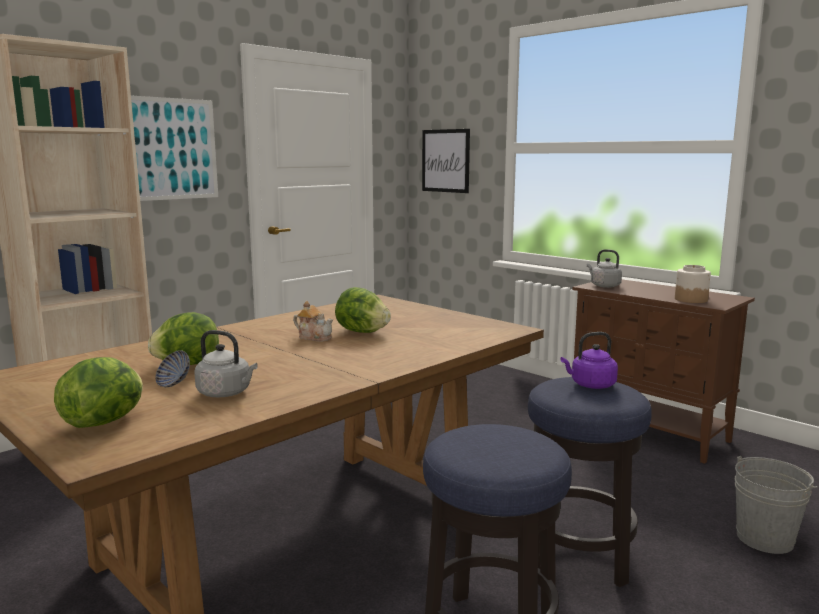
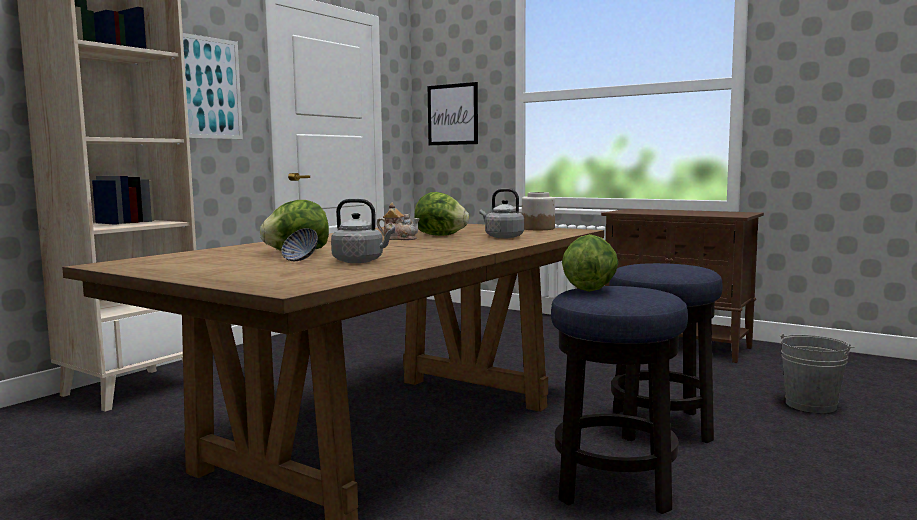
camera: 10 degrees left, 5 degrees down
(105, 421) = (266, 275): lettuce -> lettuce (589, 290)
(590, 385) = (663, 265): purple kettle -> none
(603, 286) = (628, 211): grey kettle -> grey kettle (502, 237)
(691, 299) = (712, 214): jar -> jar (538, 228)

